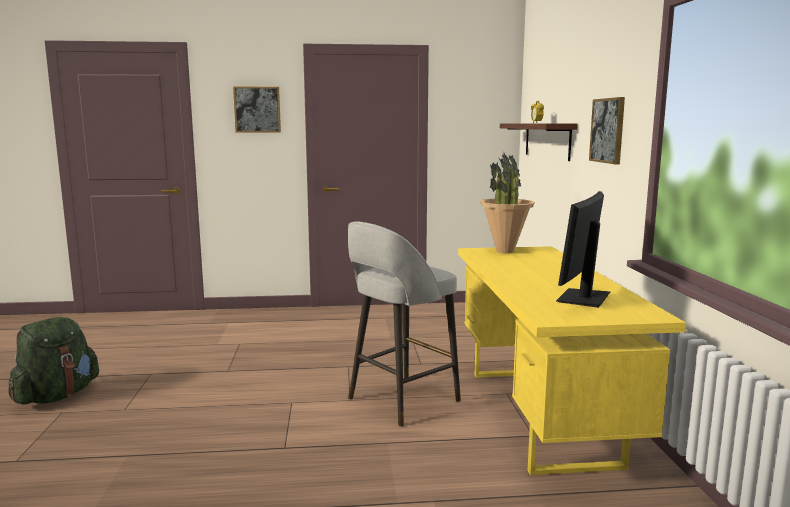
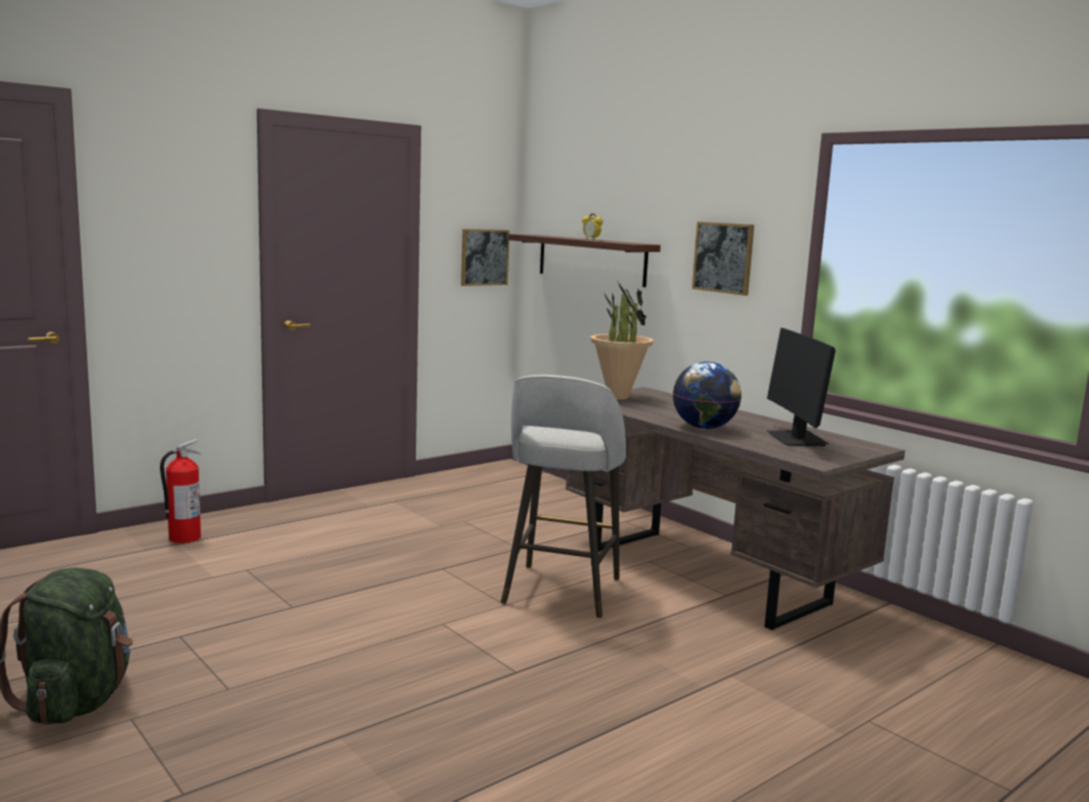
camera: 35 degrees left, 0 degrees up
(237, 320) = (184, 538): none -> fire extinguisher
(257, 109) = (188, 205): picture -> picture (484, 257)
(517, 280) = (704, 428): none -> globe
(540, 415) = (707, 575): yellow desk -> brown desk

